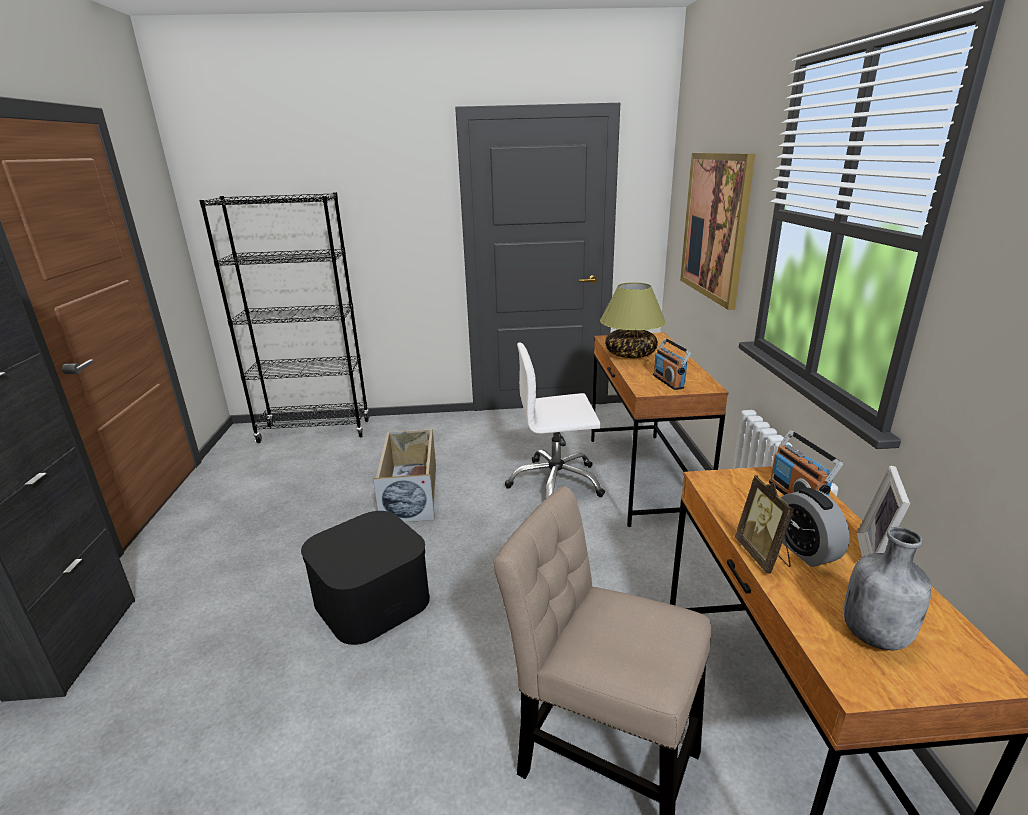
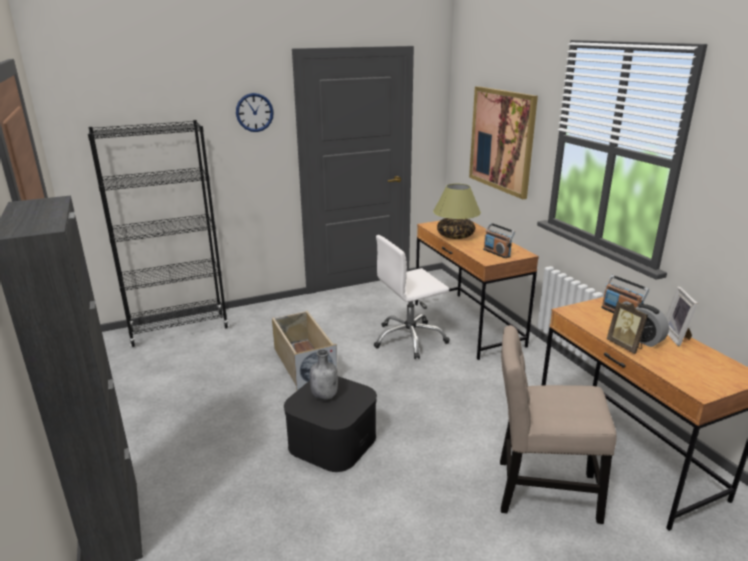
camera: 20 degrees left, 0 degrees up
(408, 186) = (254, 112): none -> wall clock
(875, 635) = (697, 371): grey bottle -> grey bottle (325, 396)

